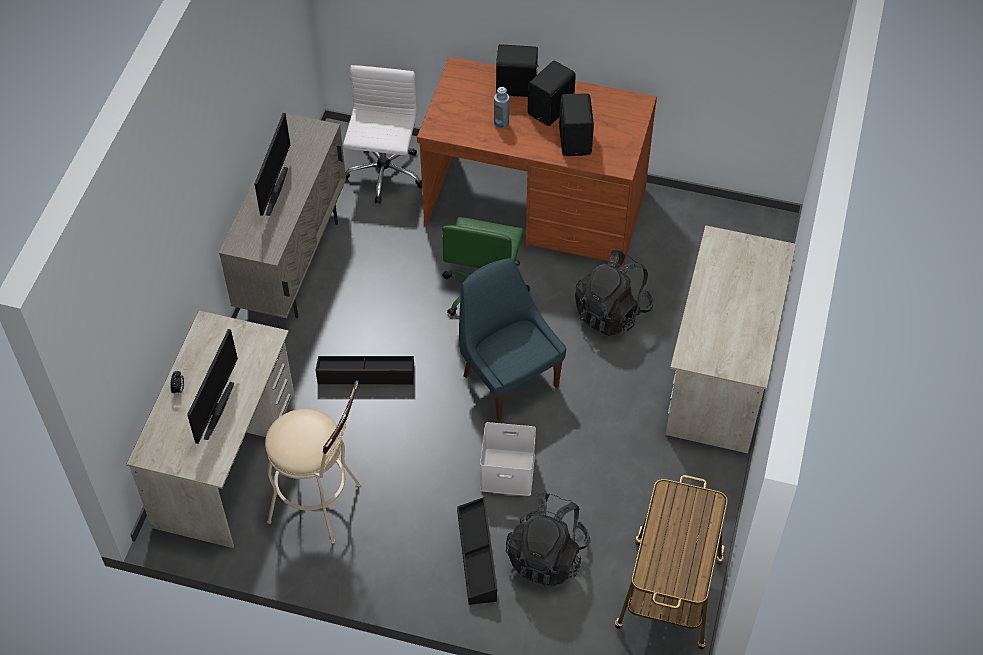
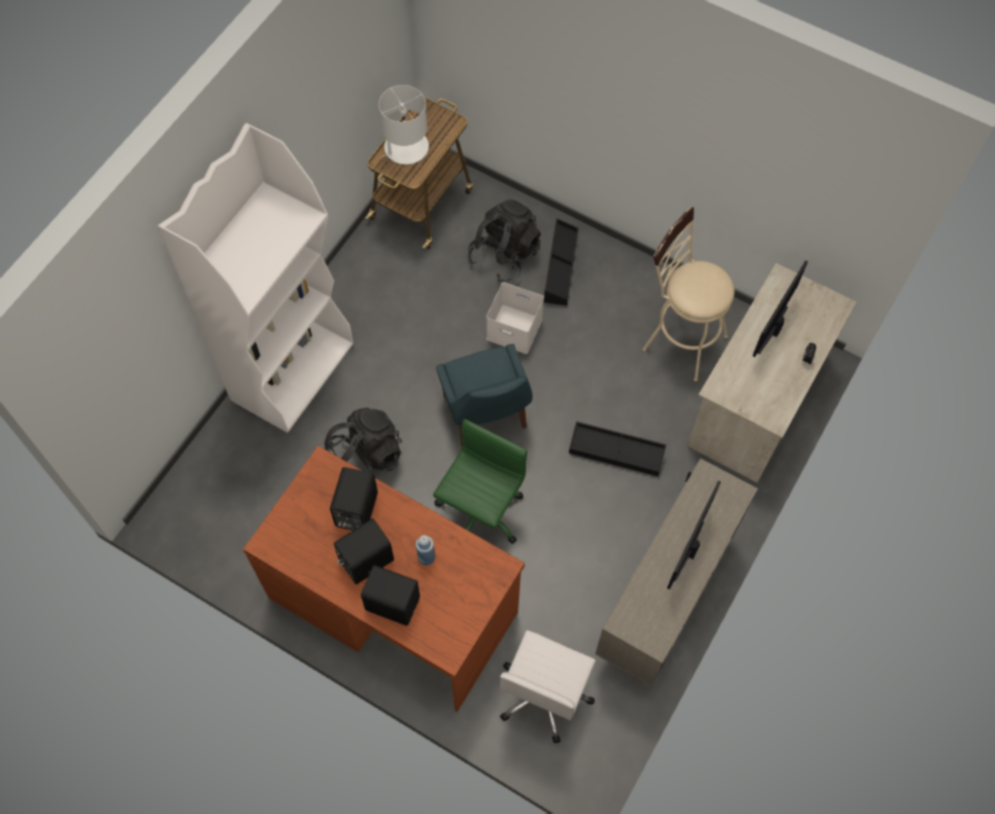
camera: 165 degrees left, 10 degrees up
(690, 527) = (405, 147): none -> white table lamp
(721, 373) = (292, 370): beige desk -> white bookcase

